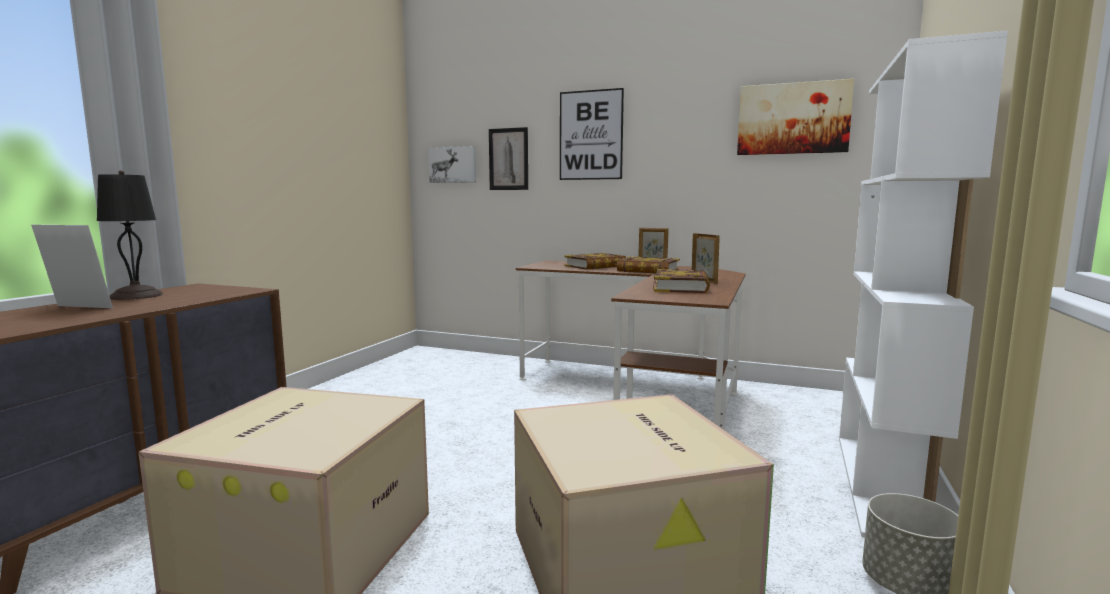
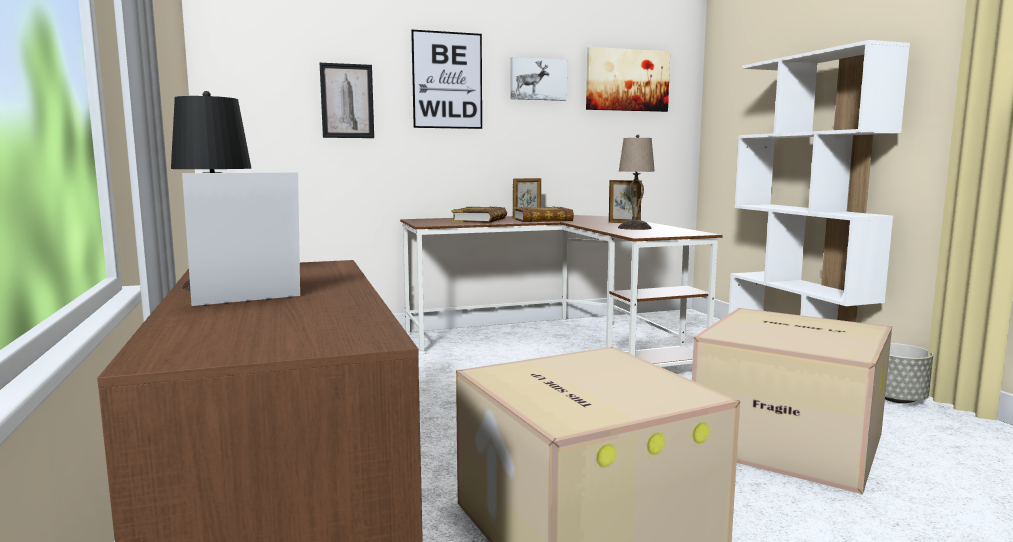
camera: 40 degrees left, 0 degrees up
(453, 165) = (266, 104): picture -> picture (538, 79)
(681, 287) = (635, 228): book -> beige table lamp

